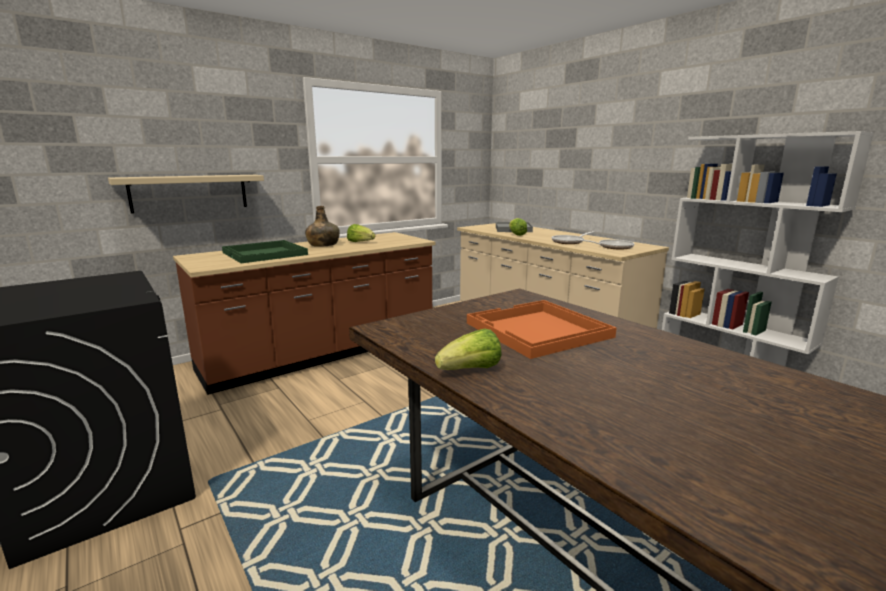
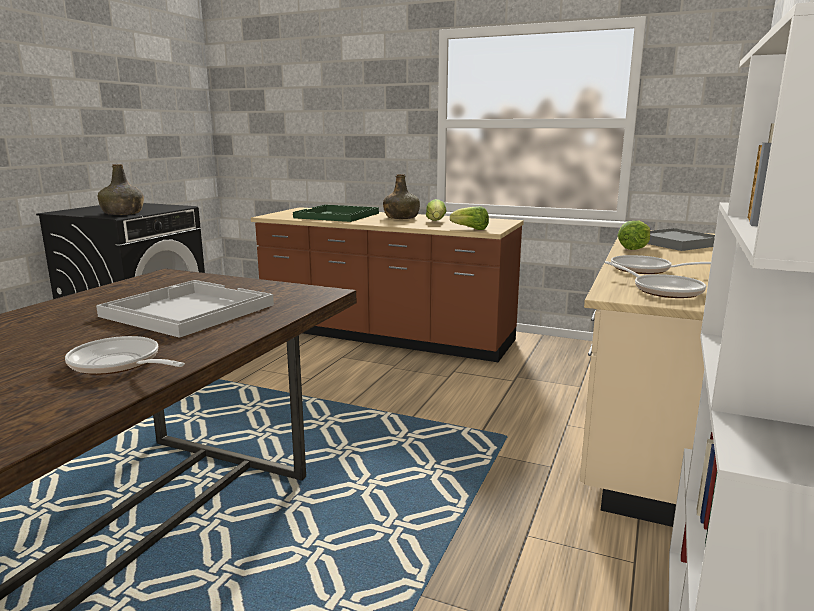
camera: 60 degrees right, 0 degrees up
(113, 296) = (123, 213): none -> green bottle
(189, 193) = (328, 153): beige shelf -> none
(471, 370) = (65, 305): lettuce -> lettuce (470, 229)
(537, 330) = (186, 310): orange tray -> white tray
(676, 356) = (119, 364): none -> frying pan

